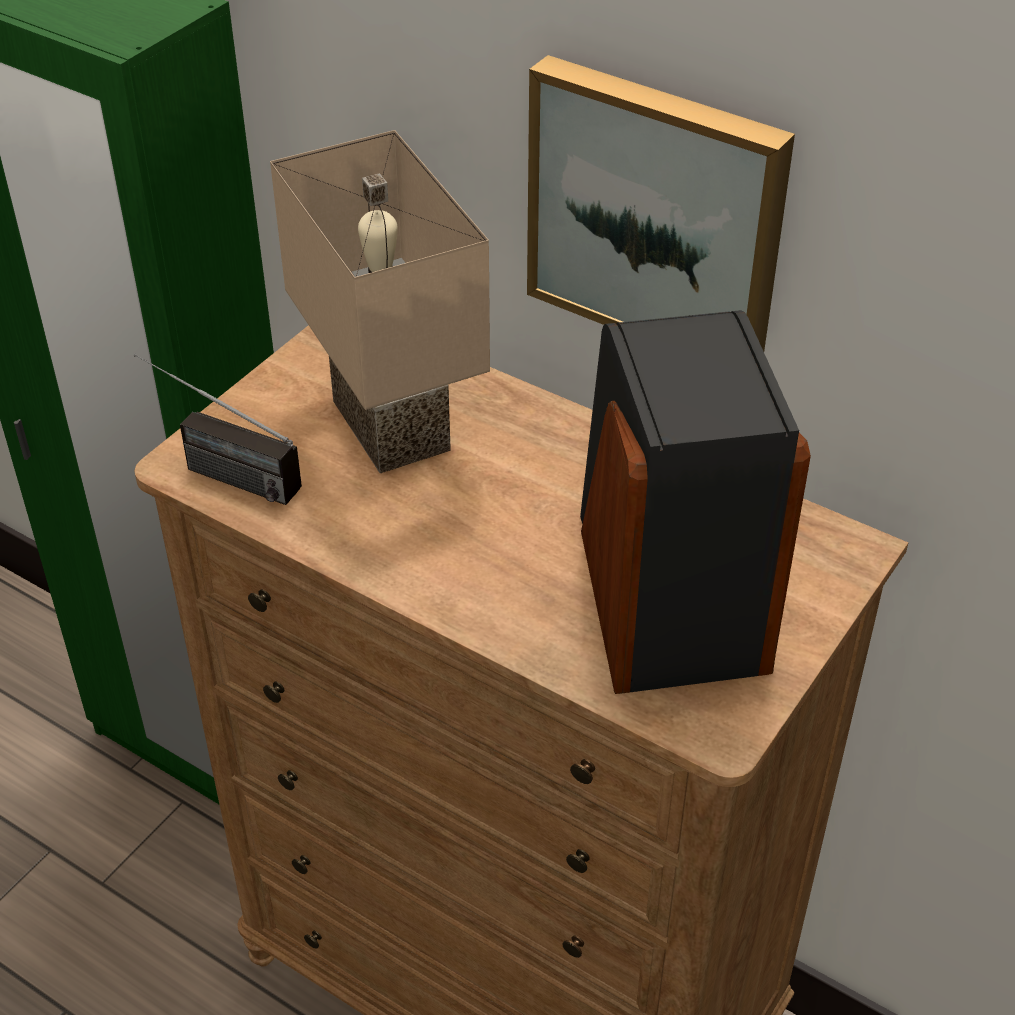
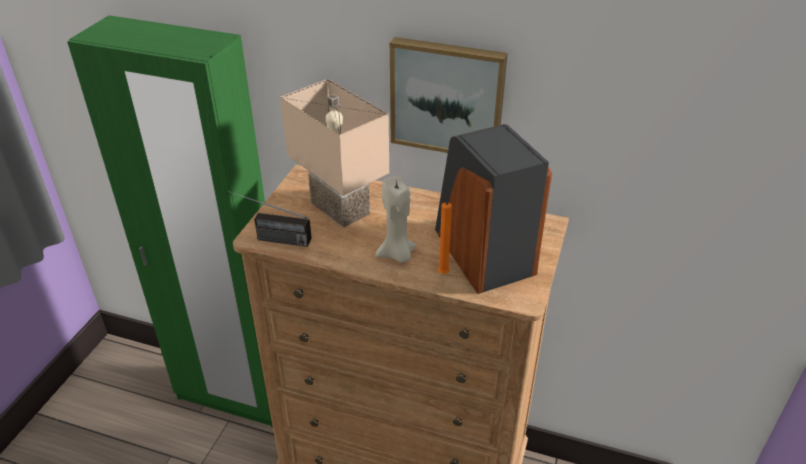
camera: 15 degrees left, 5 degrees down
(472, 562) = (397, 255): none -> beige candle
(554, 631) = (443, 275): none -> orange candle

